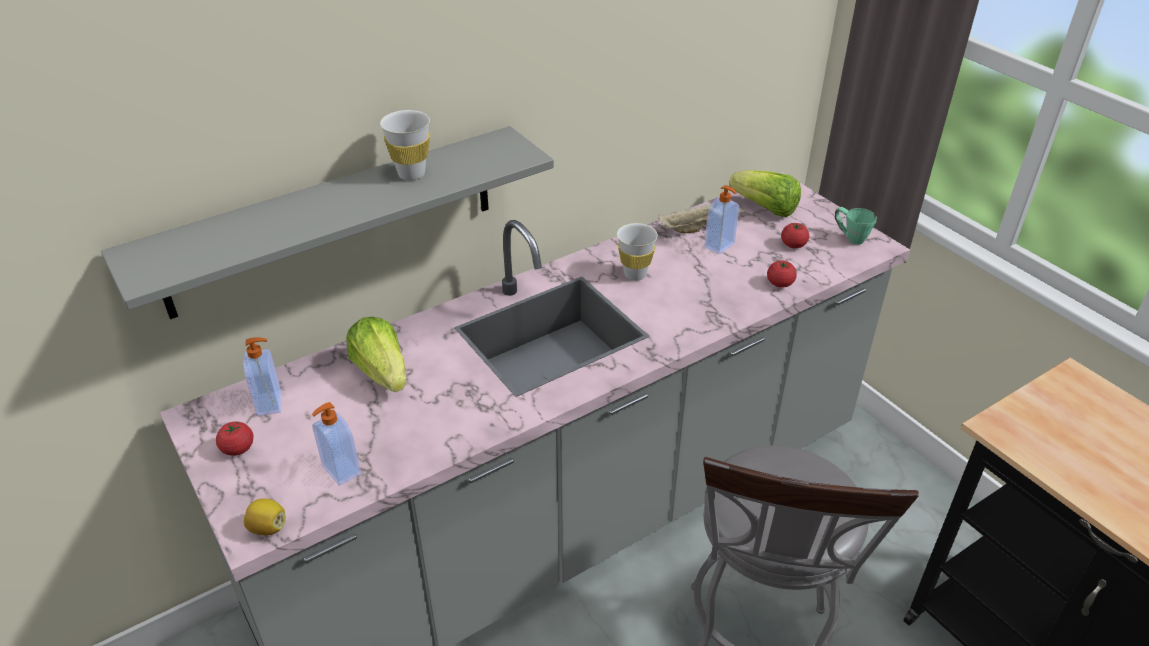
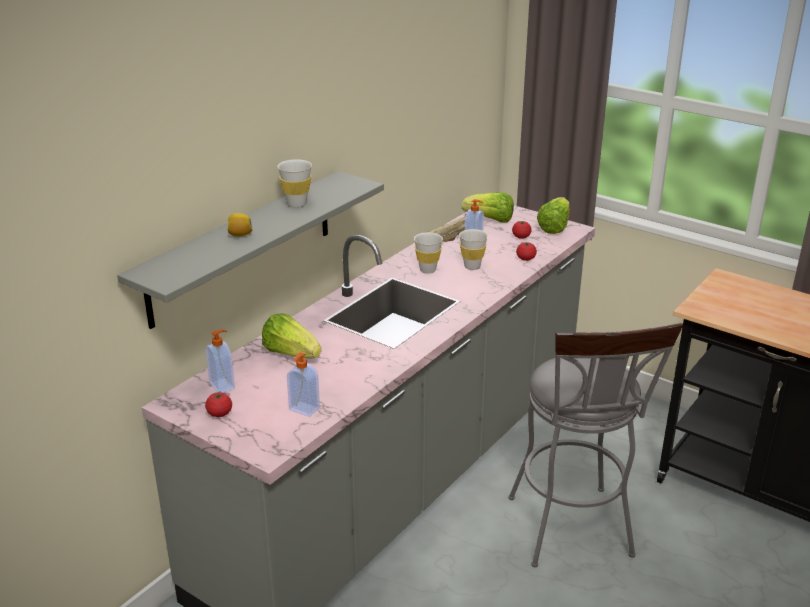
camera: 20 degrees left, 10 degrees down
(268, 527) = (277, 448): lemon -> lemon (240, 235)
(698, 281) = (472, 266): none -> white cup
(850, 237) = (554, 227): green mug -> lettuce

